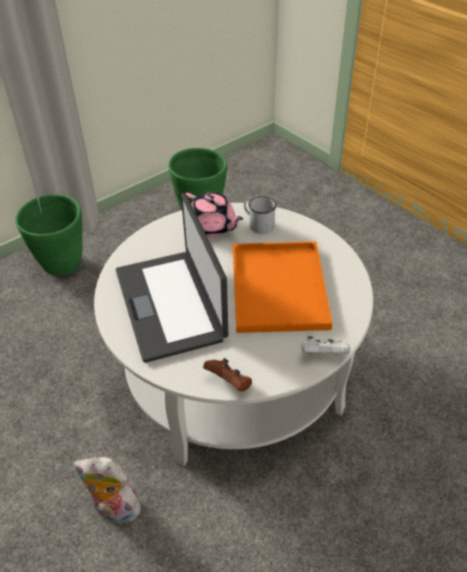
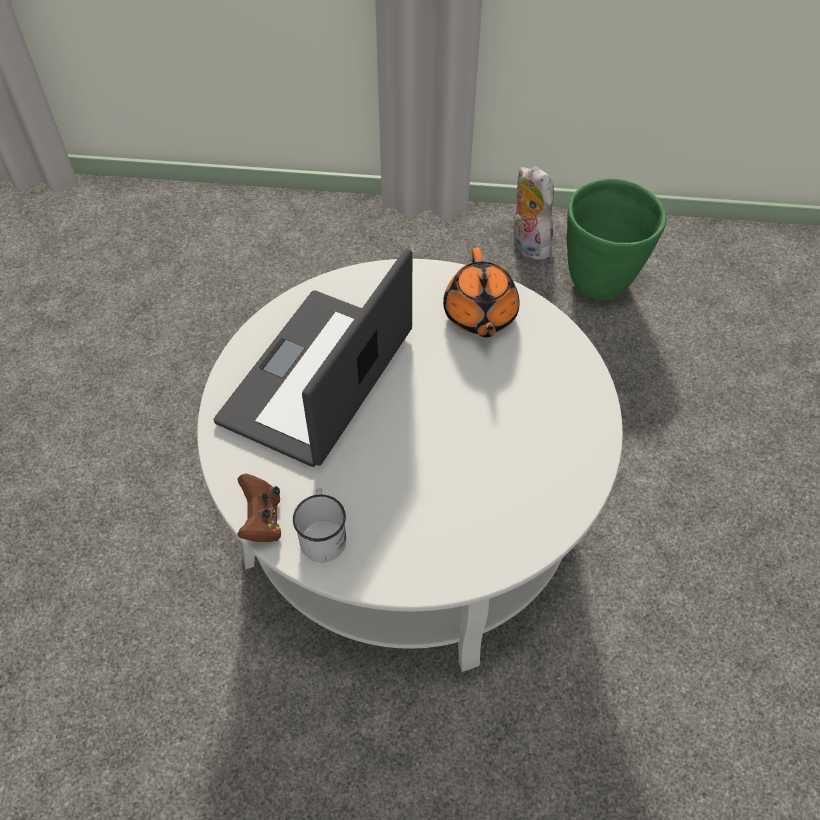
camera: 45 degrees right, 10 degrees up
(62, 265) = (374, 242): green planter -> none
(114, 510) = (144, 552): plush toy -> plush toy (527, 244)
(212, 227) = (480, 315): pink teapot -> orange teapot
(258, 224) = (538, 352): white mug -> white mug (323, 534)
(280, 289) = (454, 457): orange tray -> none
(323, 356) = (393, 580): white game controller -> none

